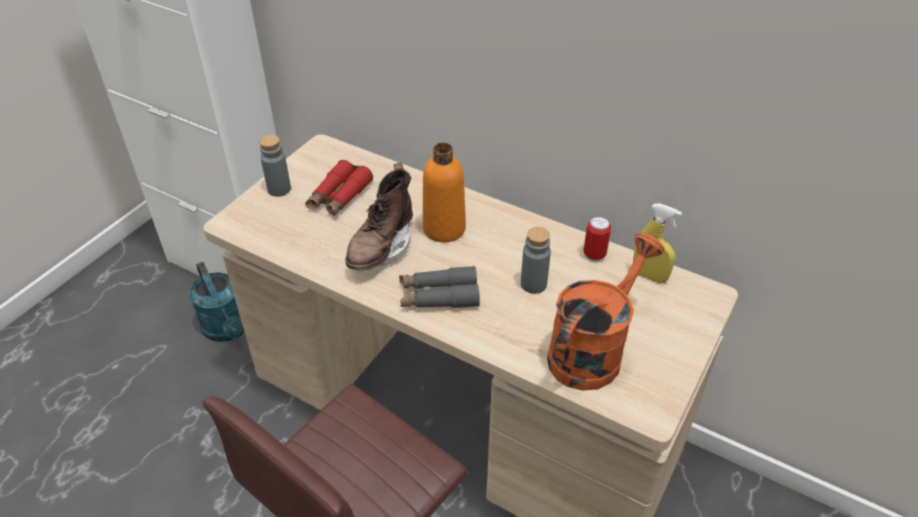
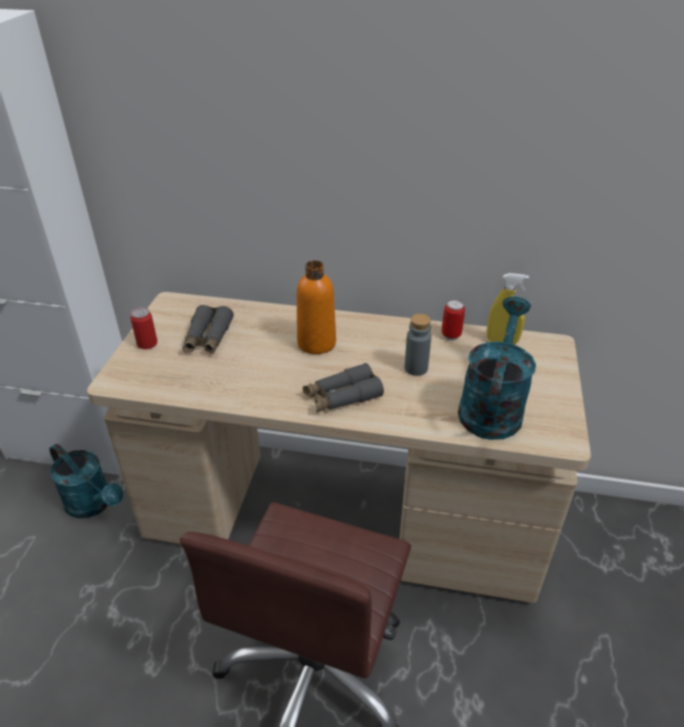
camera: 20 degrees left, 5 degrees down
(279, 189) = (147, 343): grey bottle -> can
(339, 197) = (208, 338): red binoculars -> grey binoculars
(381, 248) = (270, 370): brown boot -> none
(592, 349) = (492, 406): orange watering can -> turquoise watering can

